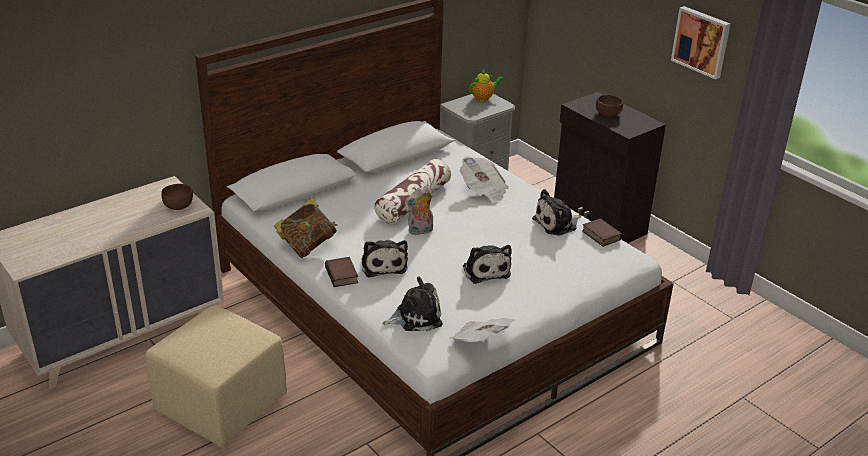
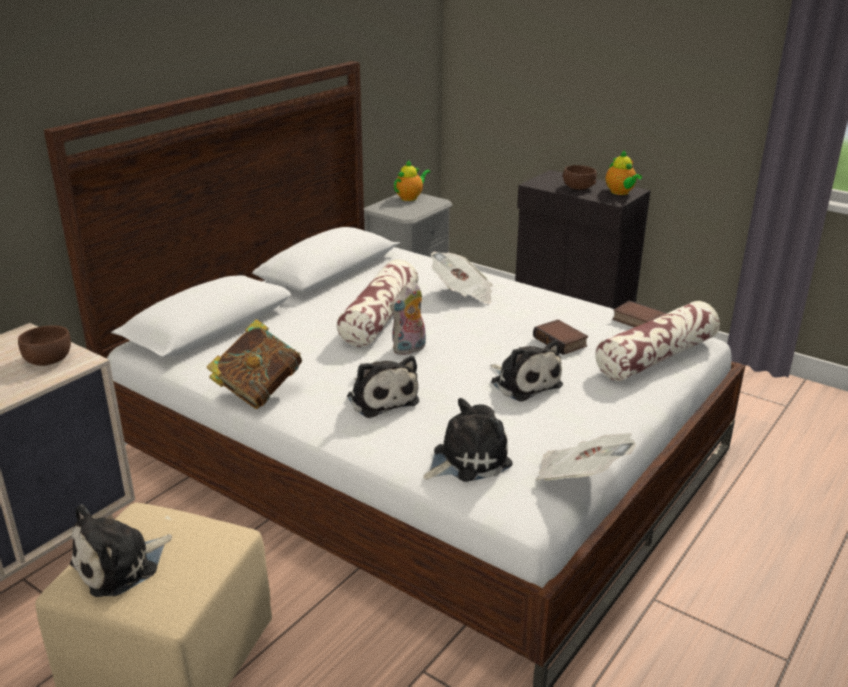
camera: 15 degrees left, 5 degrees down
(343, 275) = (329, 422): book -> book (561, 341)
(557, 224) = (576, 316): plush toy -> plush toy (120, 565)
(593, 267) = (656, 357): none -> pillow
(638, 124) = (620, 192): none -> teapot
(702, 41) = (694, 75): picture -> none

